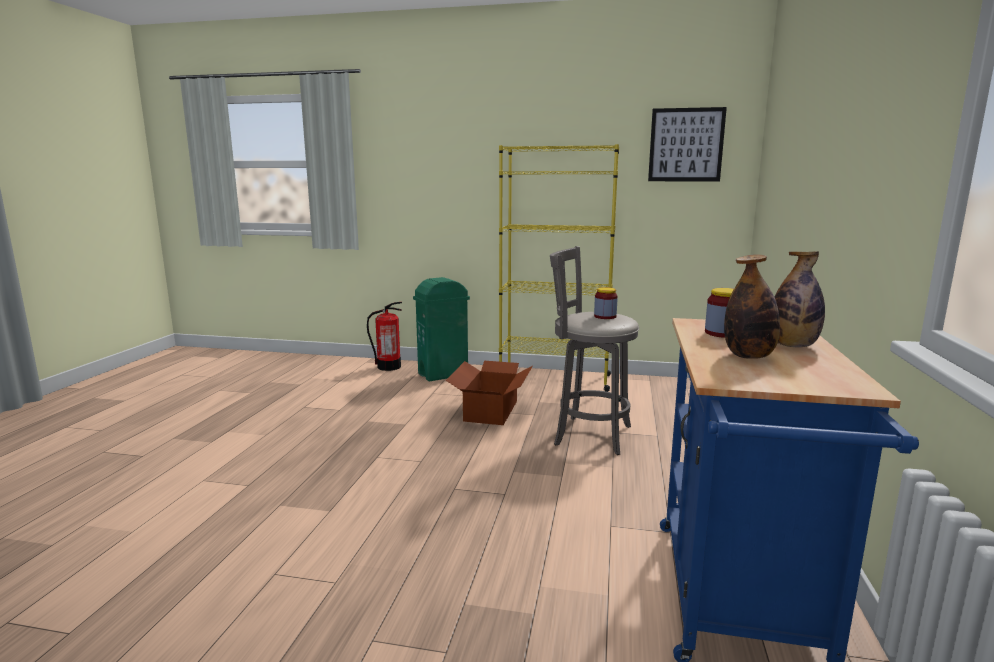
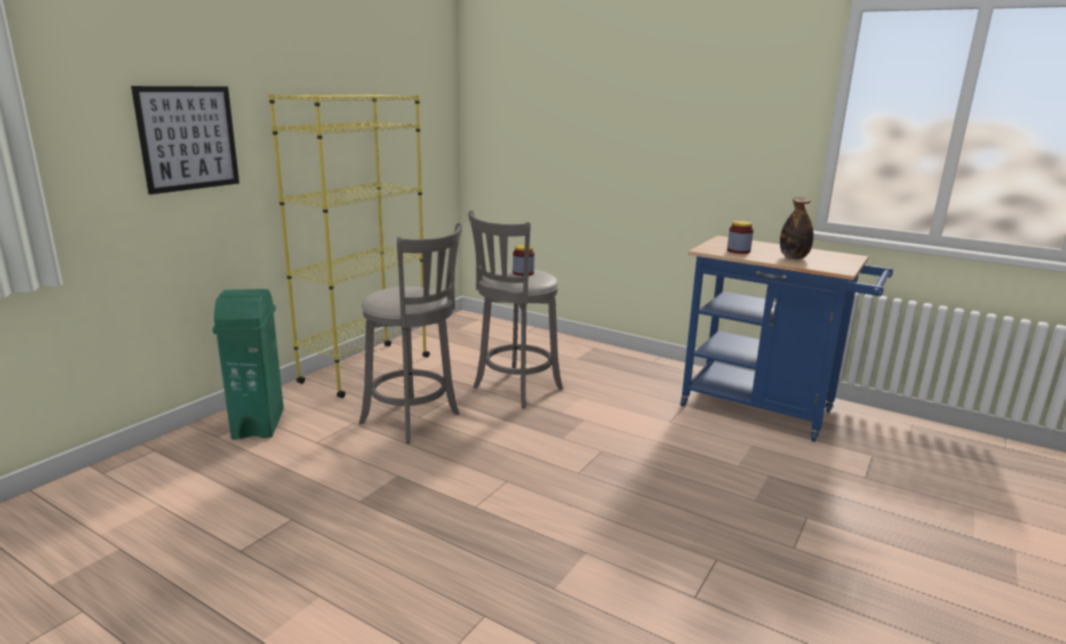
camera: 70 degrees left, 5 degrees up
(388, 367) = (162, 457): fire extinguisher -> none
(490, 411) = (414, 420): cardboard box -> grey stool
(686, 145) = (416, 91): picture -> picture (188, 138)
(793, 346) = (771, 247): bottle -> none

